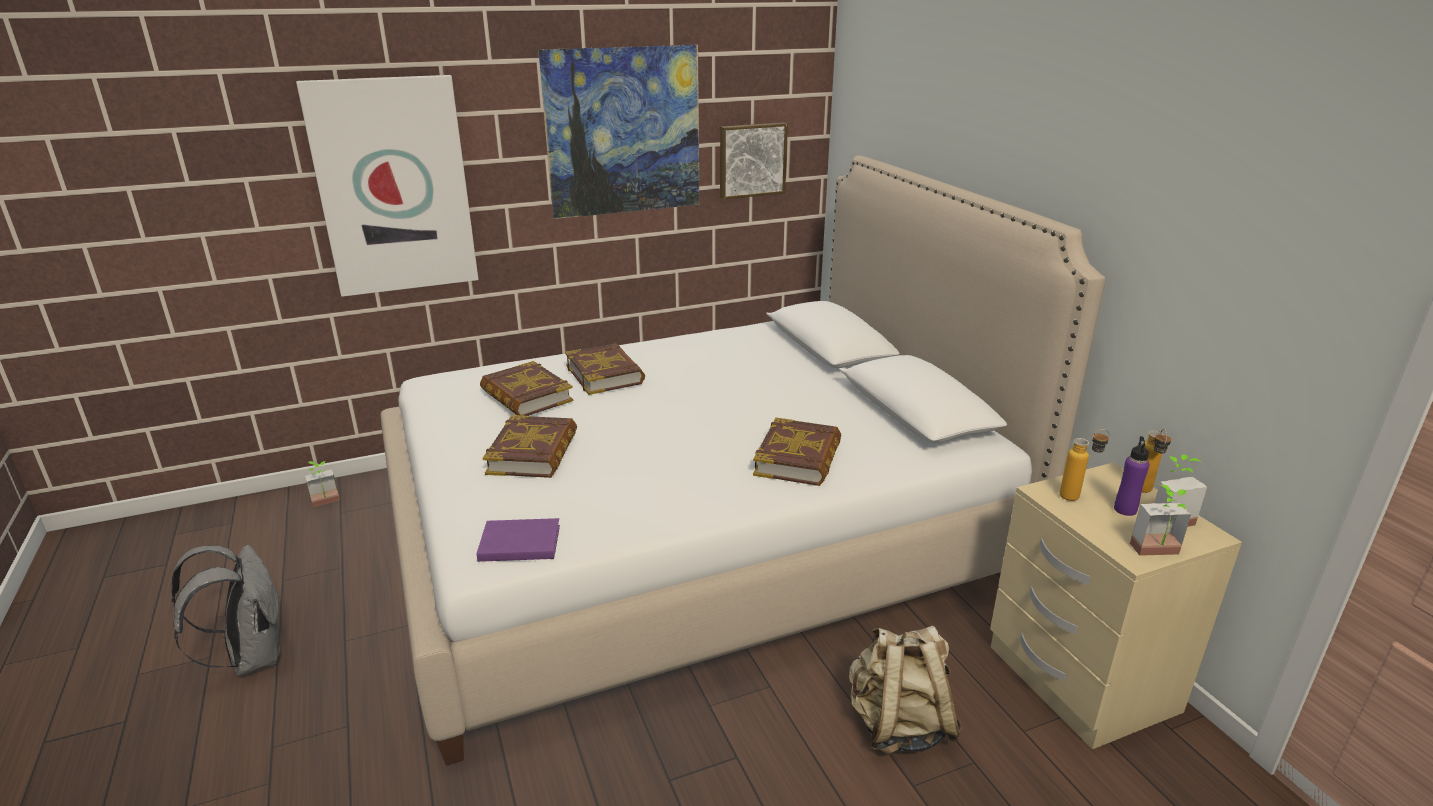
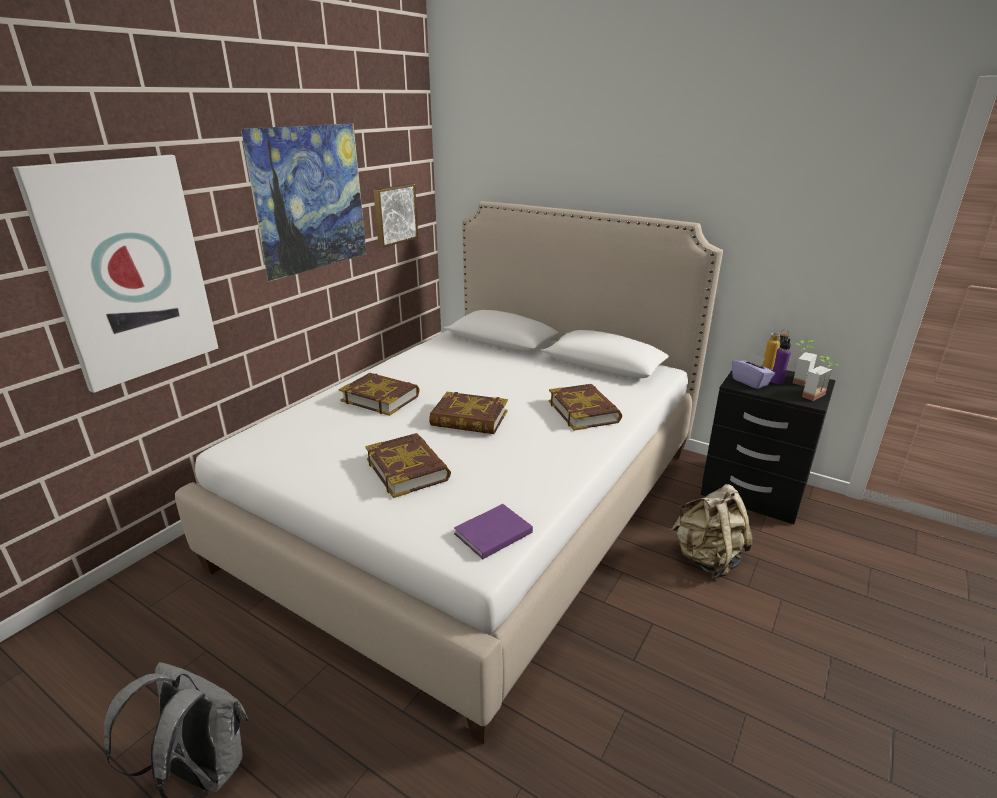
camera: 35 degrees left, 0 degrees up
(326, 503) = (121, 606): potted plant -> none
(526, 396) = (342, 431): book -> book (469, 419)
(1077, 496) = (750, 382): bottle -> purple tissue box
(1079, 680) = (752, 493): beige nightstand -> black nightstand

